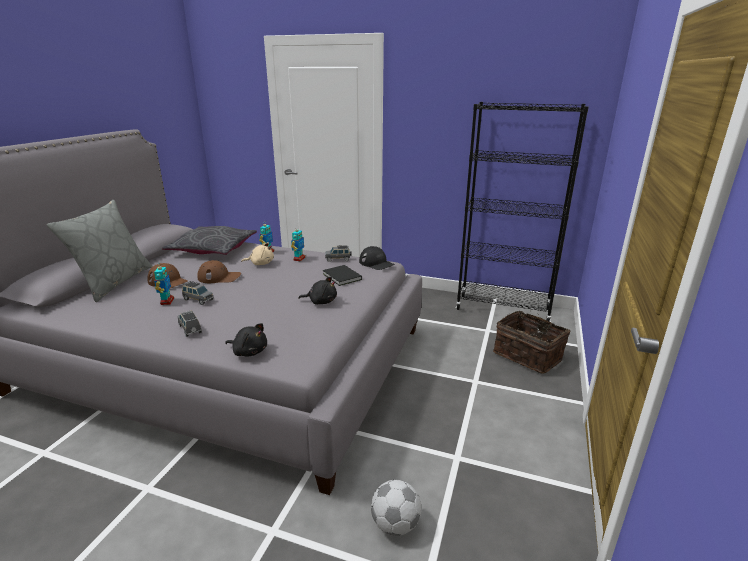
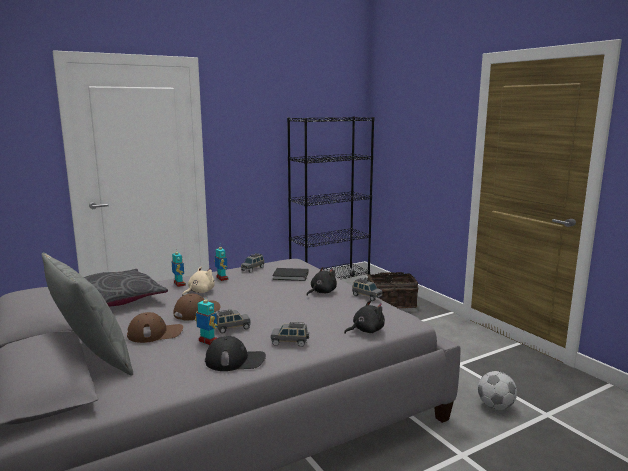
camera: 50 degrees left, 10 degrees down
(336, 323) = (366, 296): none -> grey toy car
(376, 263) = (287, 262): black cap -> black cap (235, 360)

